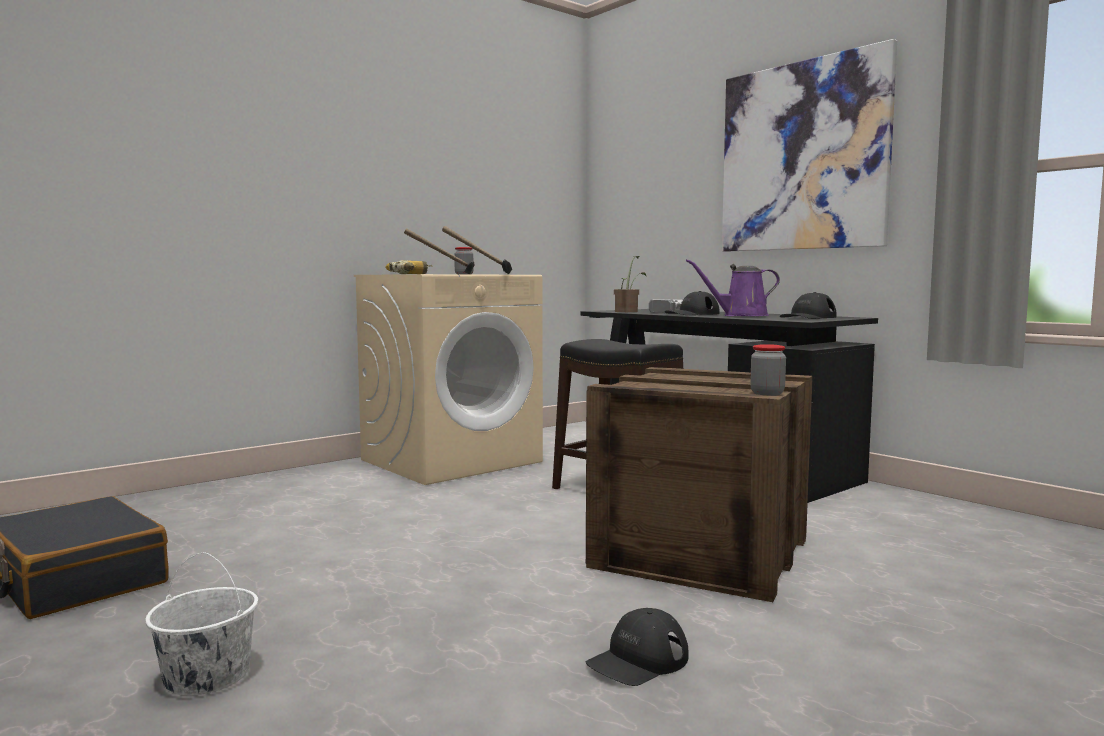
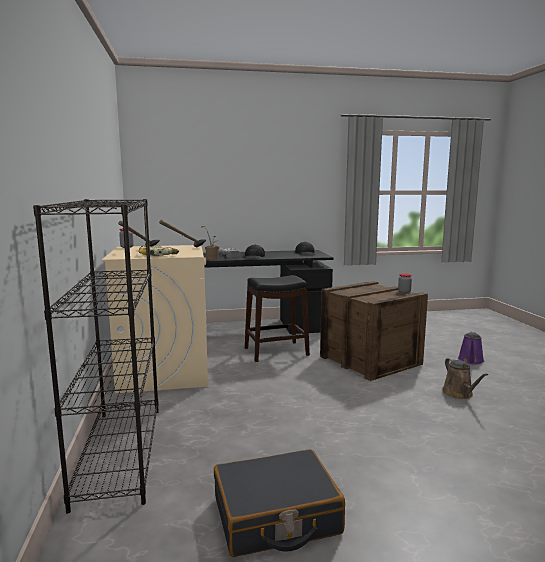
camera: 60 degrees left, 5 degrees up
(206, 675) = (443, 476): white bucket -> none
(214, 492) = (120, 452): none -> black bookcase
(638, 660) = (459, 394): black cap -> brown watering can
(740, 315) = (279, 255): purple watering can -> purple watering can (470, 361)
(802, 156) = (279, 177): picture -> none

